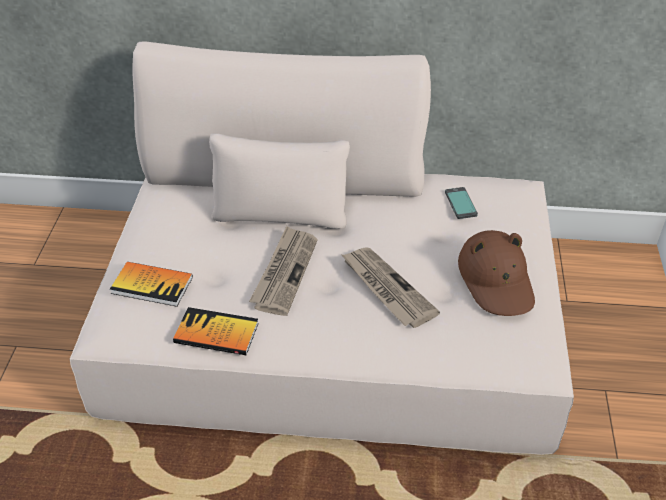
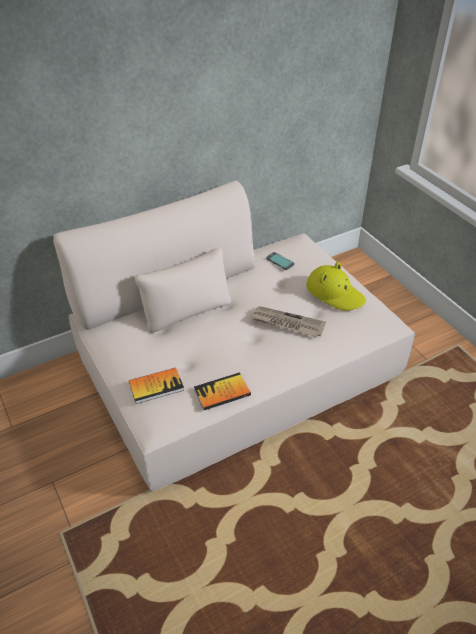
camera: 35 degrees left, 0 degrees up
(284, 272) = (225, 341): newspaper -> none
(496, 280) = (335, 293): brown hat -> yellow hat

